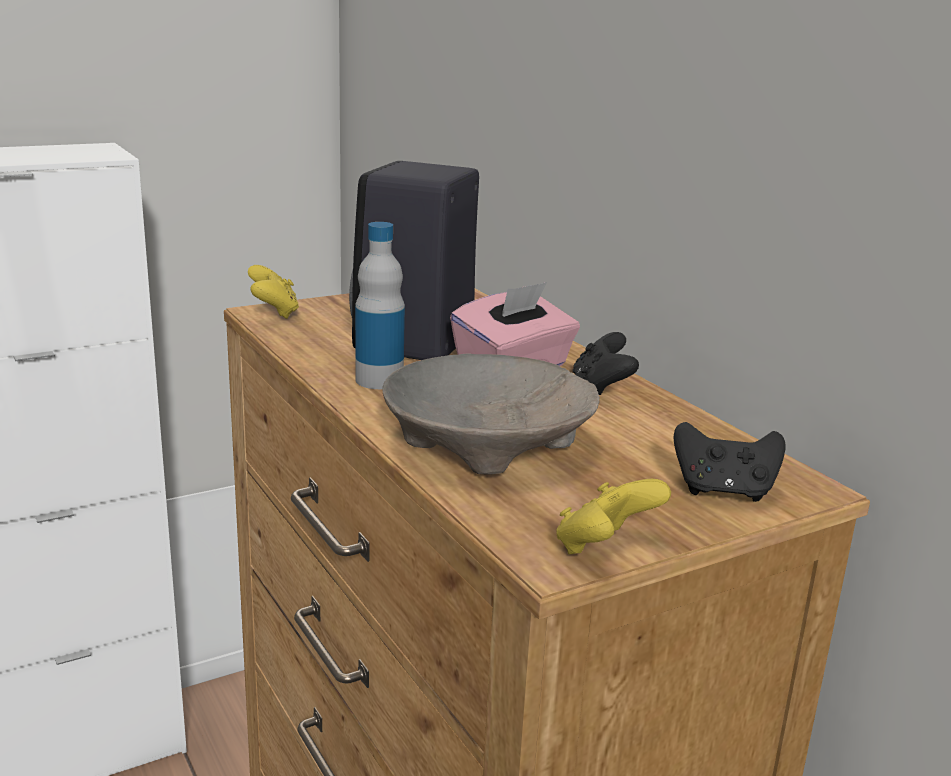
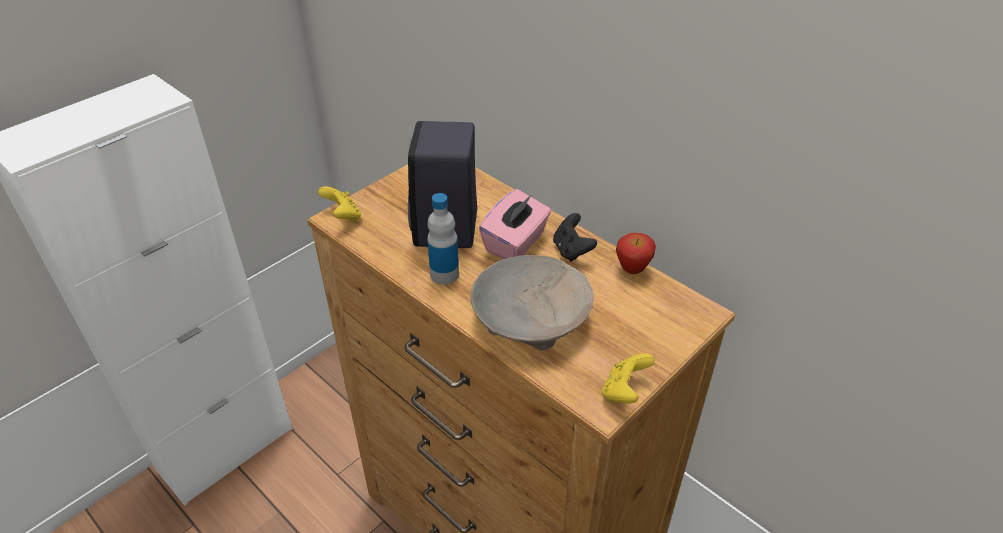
camera: 15 degrees left, 20 degrees up
(695, 422) = (632, 270): none -> apple
(723, 491) = (665, 328): black game controller -> none

